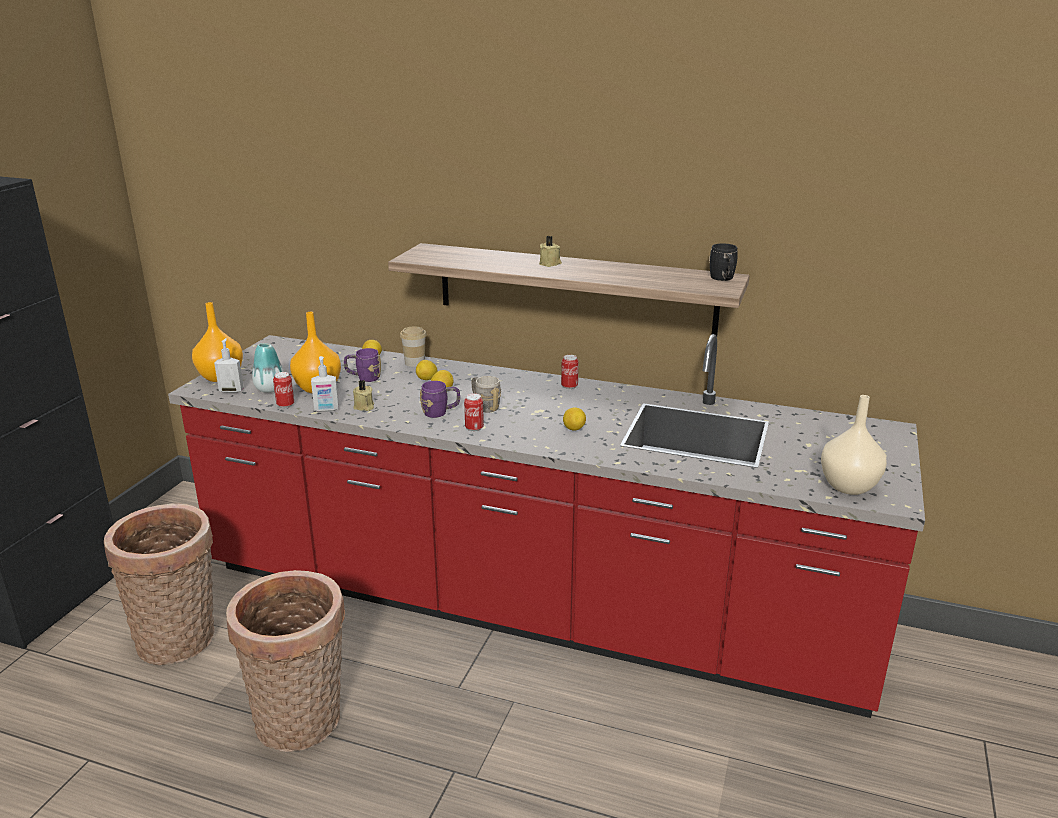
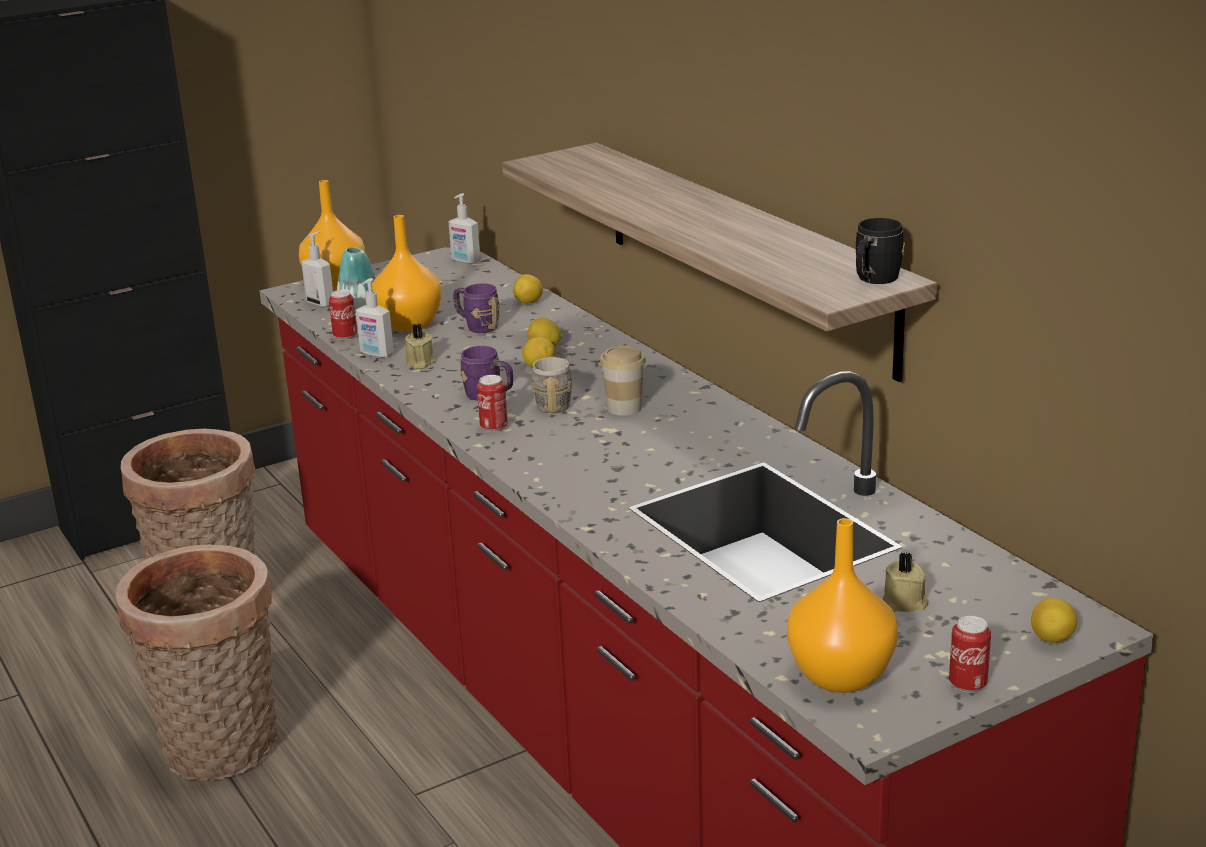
camera: 40 degrees right, 0 degrees up
(289, 345) = (465, 261): none -> soap dispenser
(414, 363) = (567, 322): cup -> cup (624, 408)
(550, 264) = (686, 205): beige candle -> beige candle (905, 603)
(569, 386) = (705, 409): can -> can (967, 684)
(574, 429) = (609, 467): lemon -> lemon (1052, 639)
(847, 486) = (840, 675): beige vase -> orange vase

